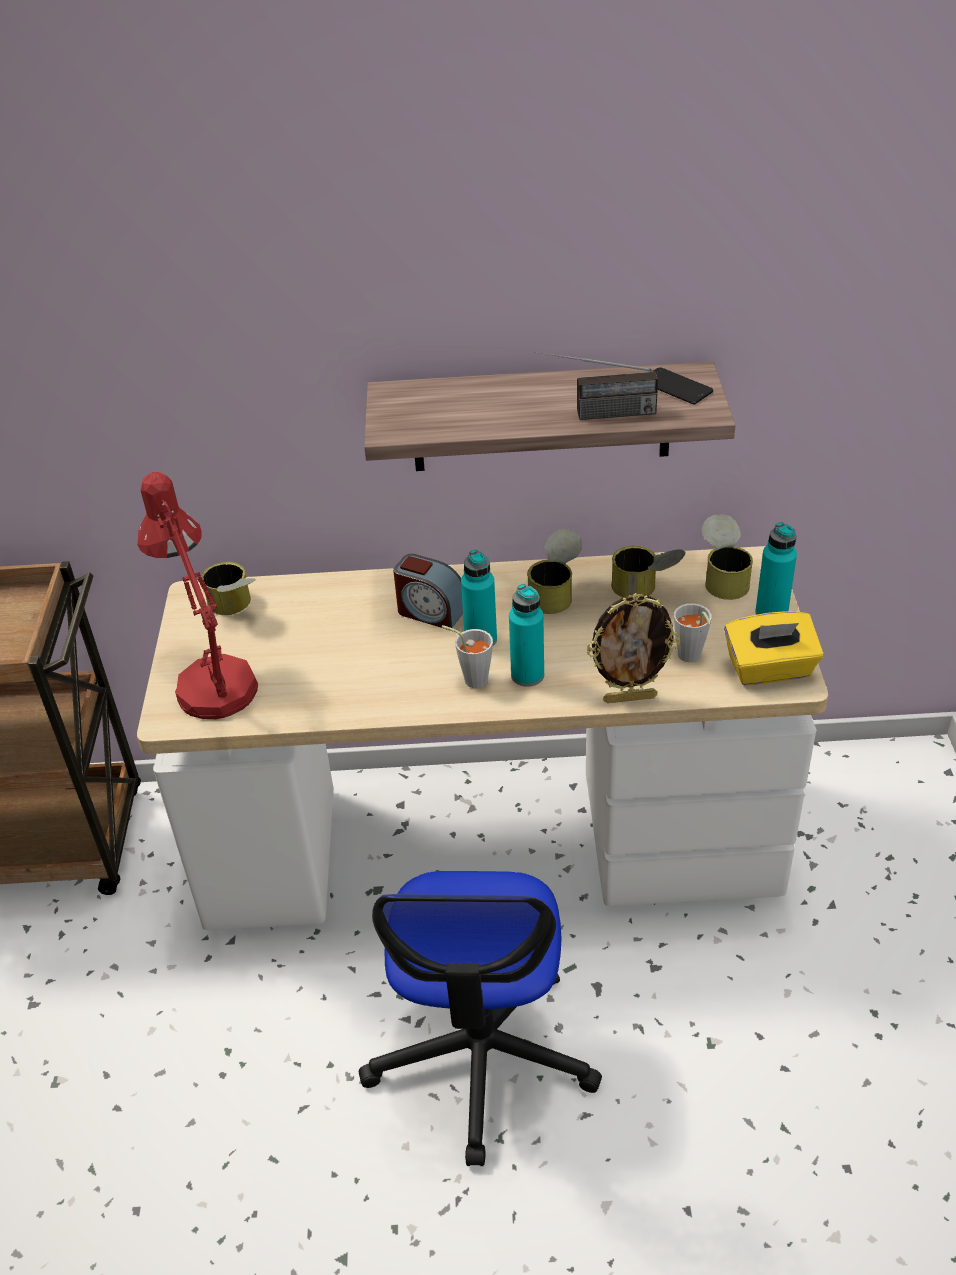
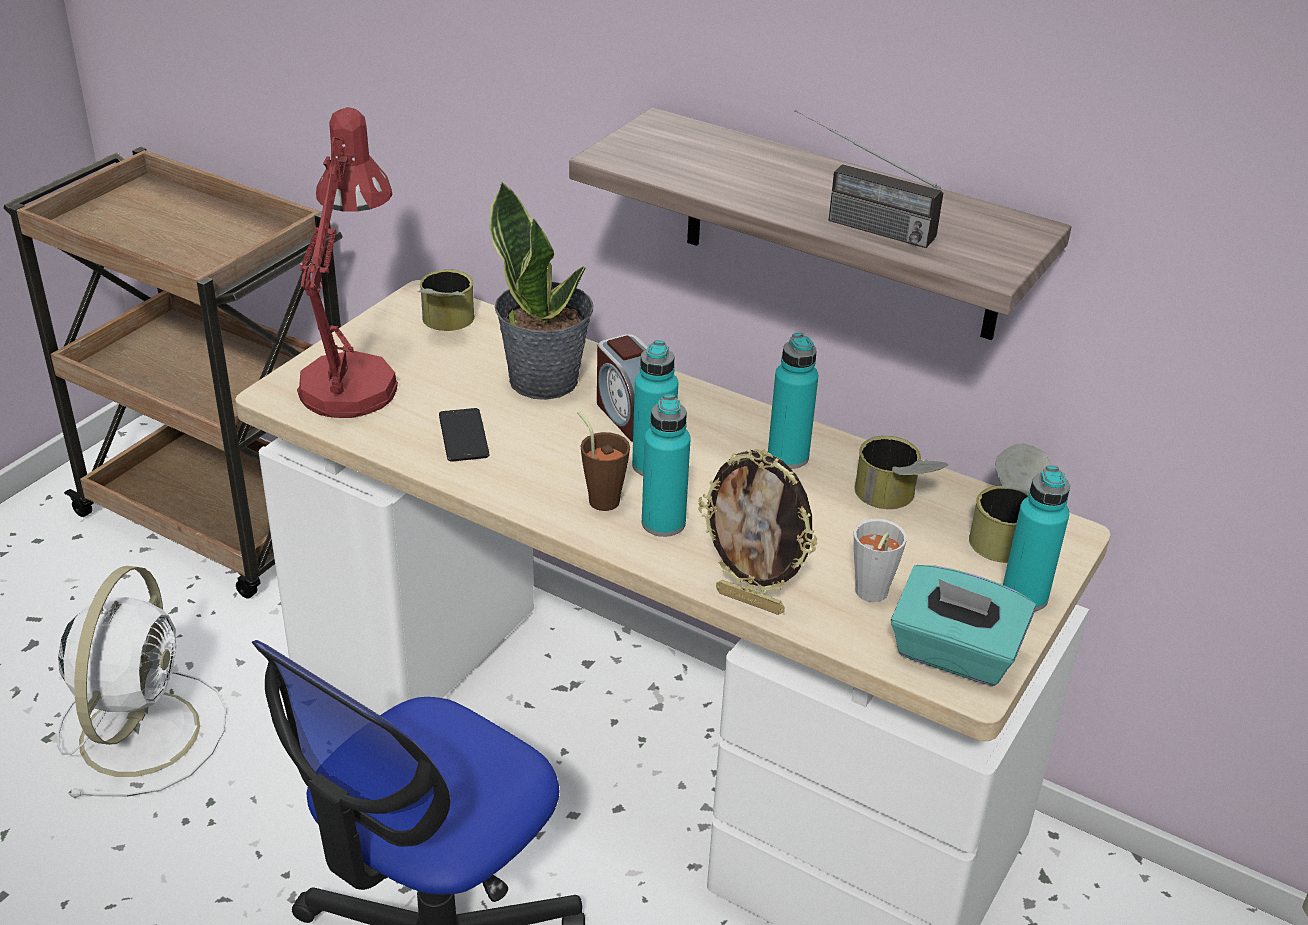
camera: 30 degrees right, 5 degrees down
(125, 1033) = (142, 730): none -> white fan
(347, 615) = (544, 379): none -> potted plant
(471, 678) = (600, 497): grey cup -> brown cup
(556, 591) = (788, 457): can -> turquoise bottle
(676, 387) = (987, 232): phone -> phone (463, 436)
(770, 669) = (954, 655): yellow tissue box -> turquoise tissue box

